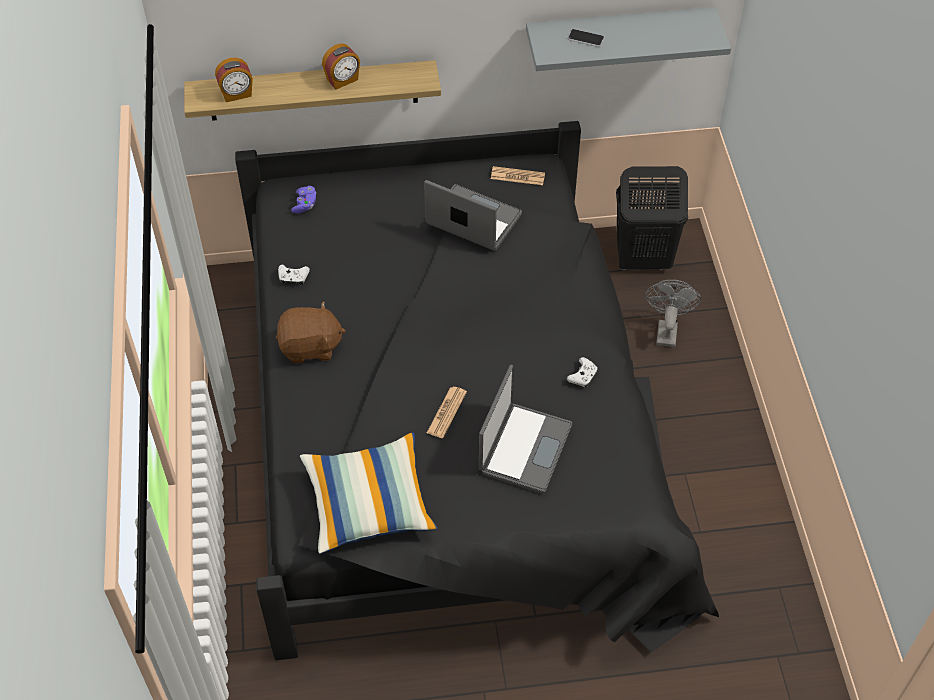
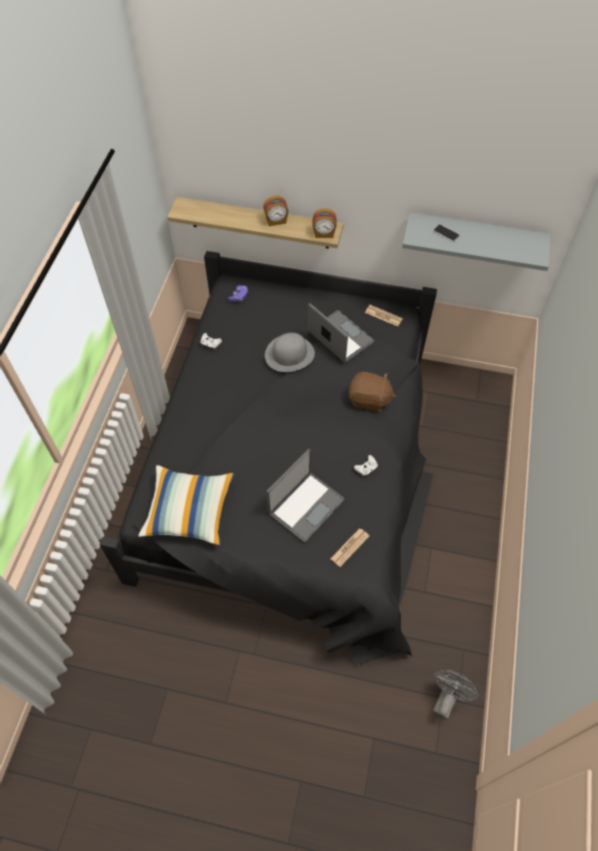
camera: 20 degrees right, 5 degrees up
(237, 94) = (205, 213): alarm clock -> alarm clock (324, 234)
(310, 347) = (201, 393): brown plush toy -> brown plush toy (369, 400)
(413, 260) = (289, 354): none -> grey hat
(446, 412) = (265, 465): newspaper -> newspaper (349, 547)
(642, 260) = (462, 392): black laundry basket -> none
(666, 330) = (459, 445): grey fan -> grey fan (446, 698)

